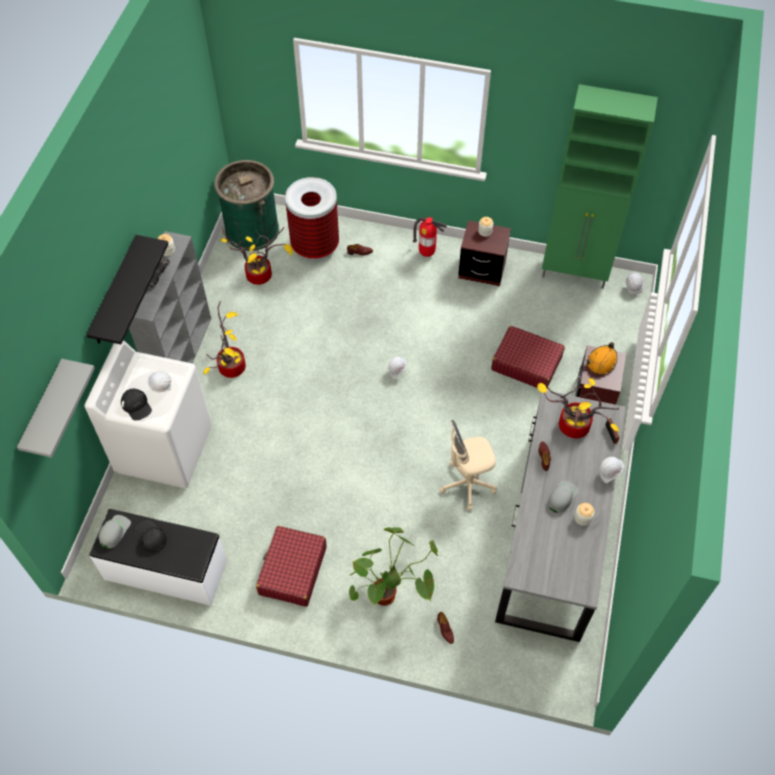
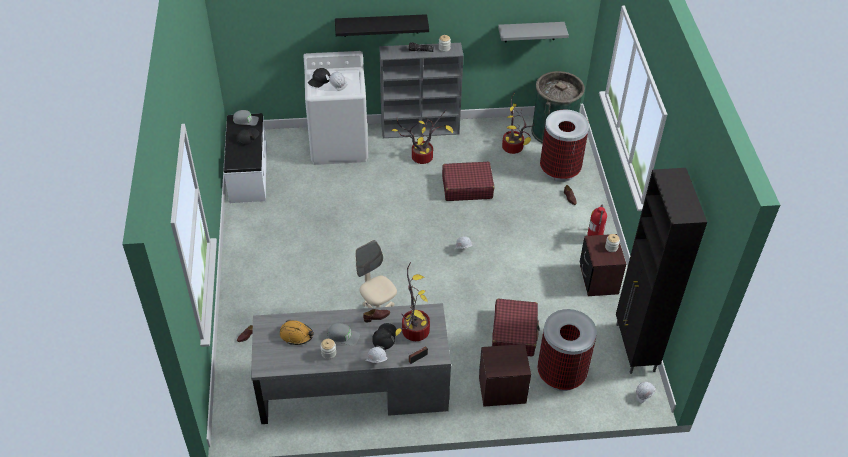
camera: 70 degrees right, 10 degrees down
(44, 410) = (268, 17): grey shelf -> grey shelf (530, 32)
(292, 571) = (268, 236): red suitcase -> red suitcase (467, 187)
(391, 588) = (271, 295): potted plant -> none
(574, 457) = (384, 337): none -> black cap
(575, 273) = (635, 348): green cabinet -> black cabinet
(588, 342) = (561, 374): none -> trash can
(601, 361) = (512, 358): orange hard hat -> orange hard hat (296, 335)

